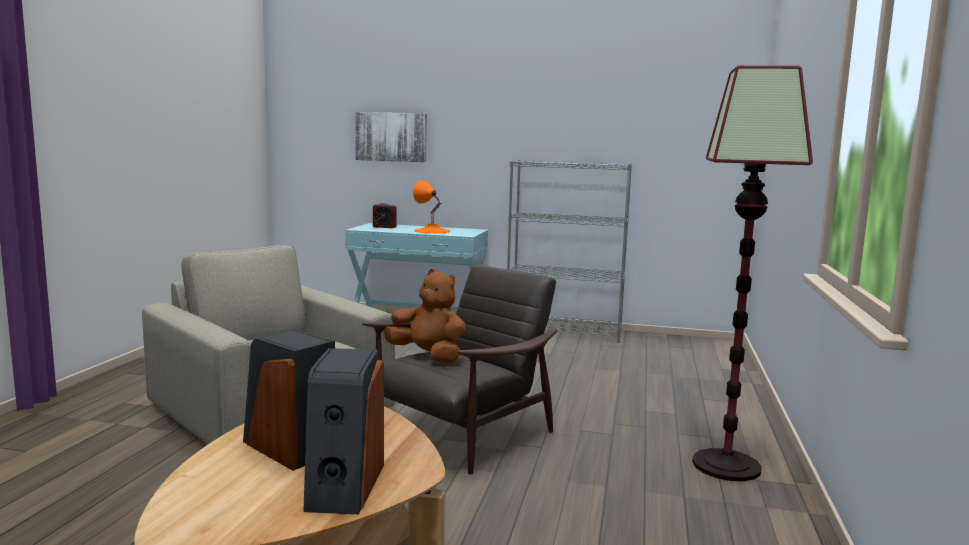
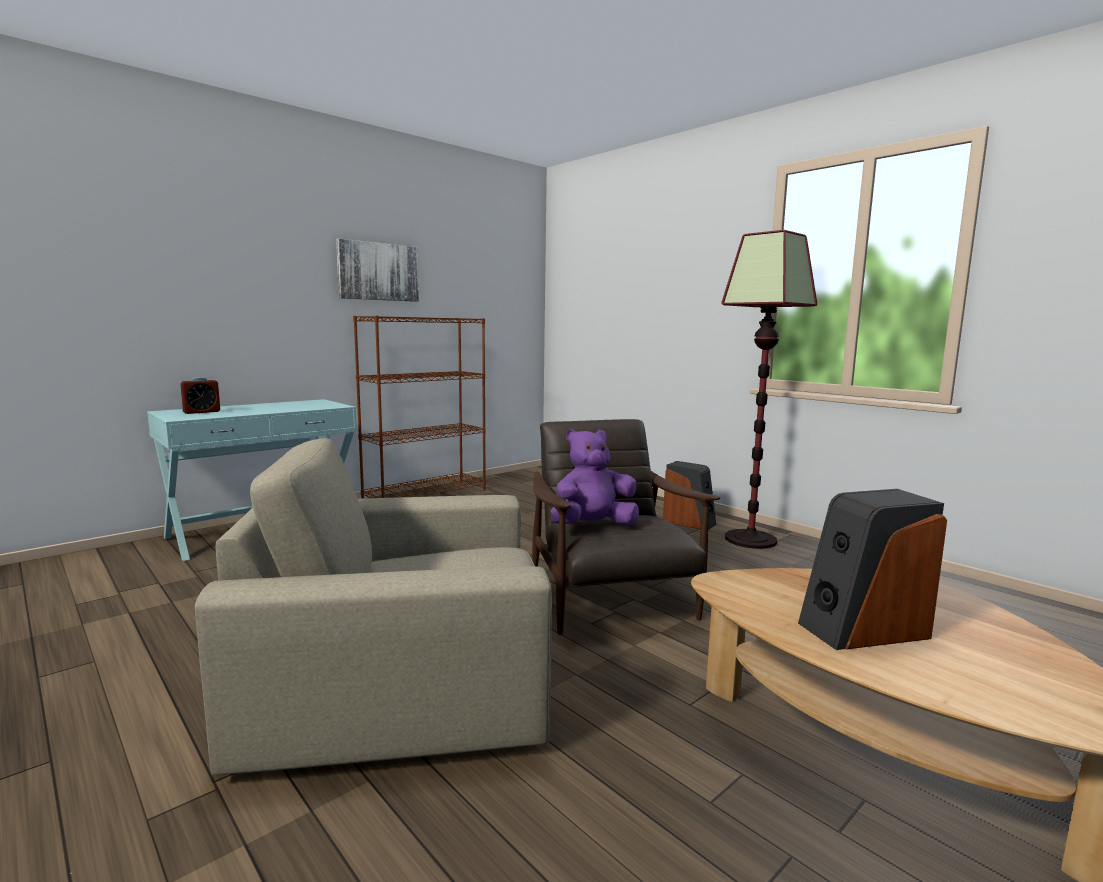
camera: 55 degrees left, 0 degrees up
(344, 486) = (973, 624): speaker -> speaker (689, 522)
(391, 137) = (171, 284): picture -> picture (378, 272)
(428, 356) = (593, 526): brown plush toy -> purple plush toy
(432, 231) = (282, 408): orange table lamp -> none
(564, 332) = (426, 495): grey bookcase -> brown bookcase

